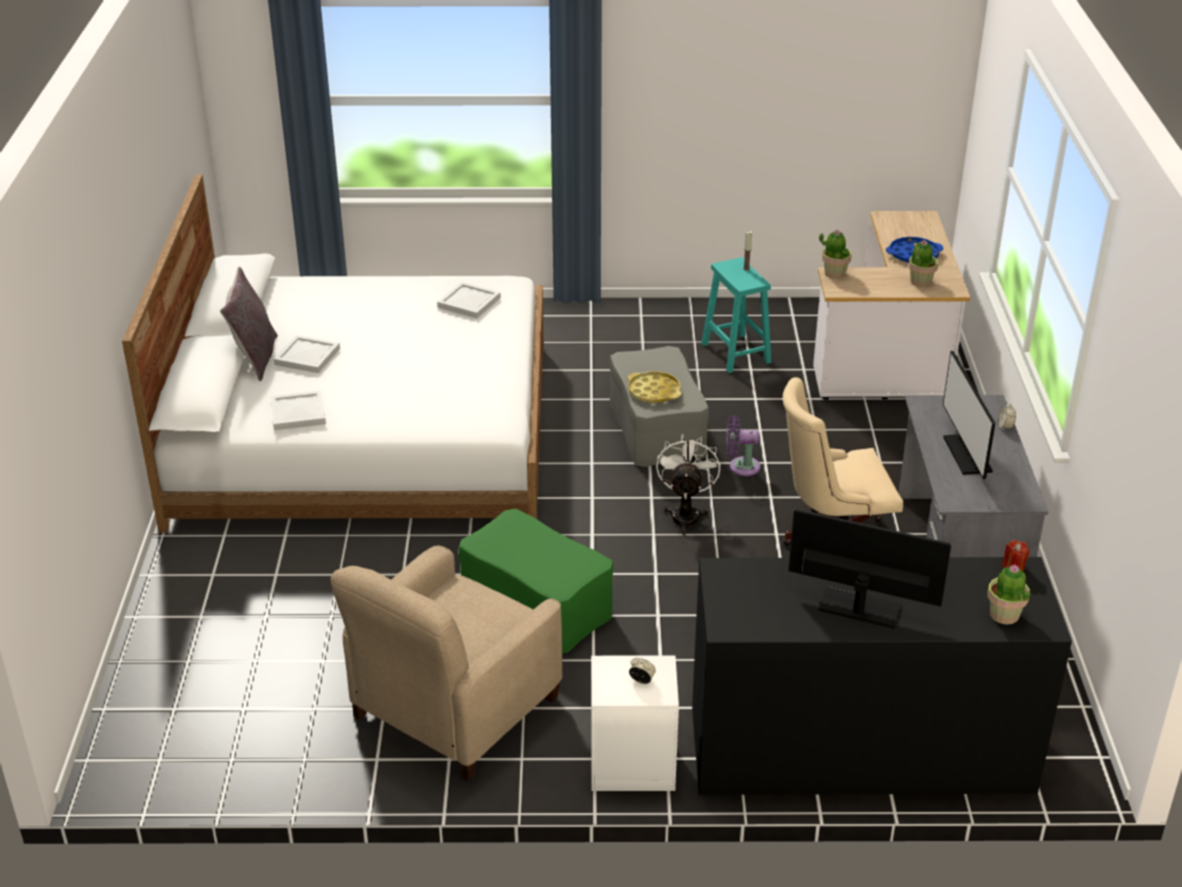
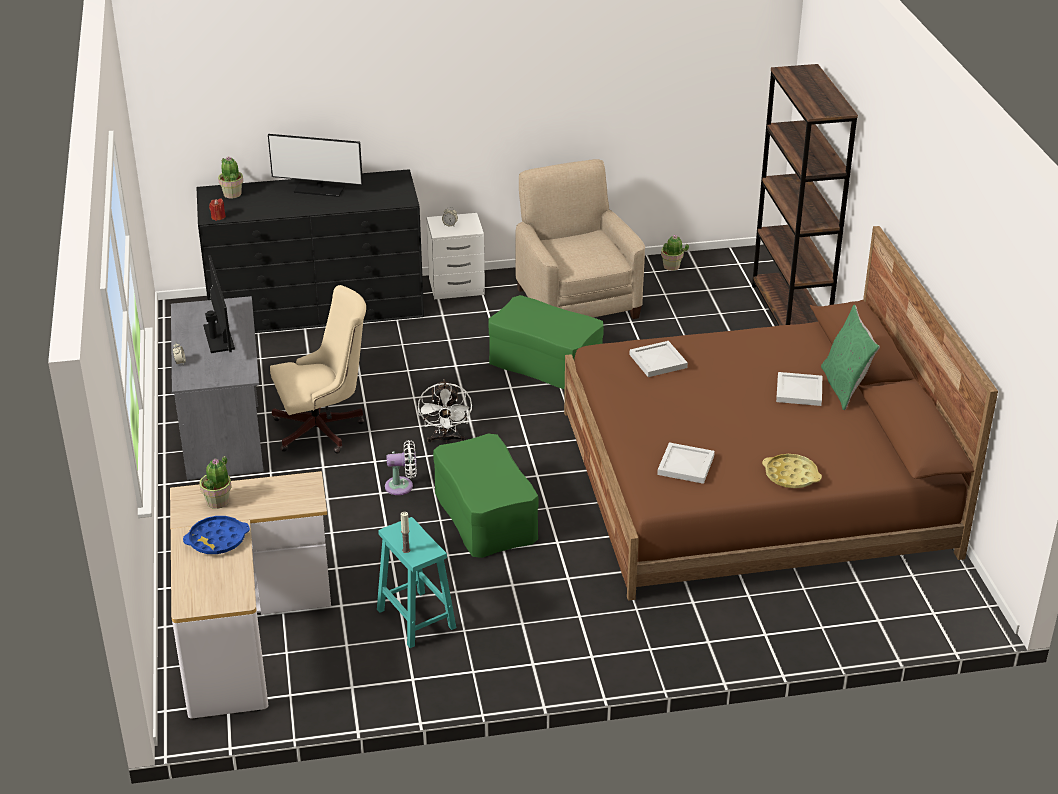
camera: 170 degrees right, 0 degrees up
(156, 650) = (790, 312): none -> brown bookcase
(254, 358) = (845, 387): grey pillow -> green pillow
(299, 412) = (767, 343): white tray -> white tray (657, 361)
(365, 433) = (754, 482): white bed -> brown bed
(454, 708) = (576, 302): beige armchair -> beige armchair turned 45 degrees counterclockwise
(654, 391) = (486, 457): yellow tray -> yellow tray (791, 475)
(657, 429) = (485, 516): grey ottoman -> green ottoman
(741, 466) = (402, 486): purple fan -> white fan
(834, 273) = (309, 503): potted plant -> potted plant (671, 266)

